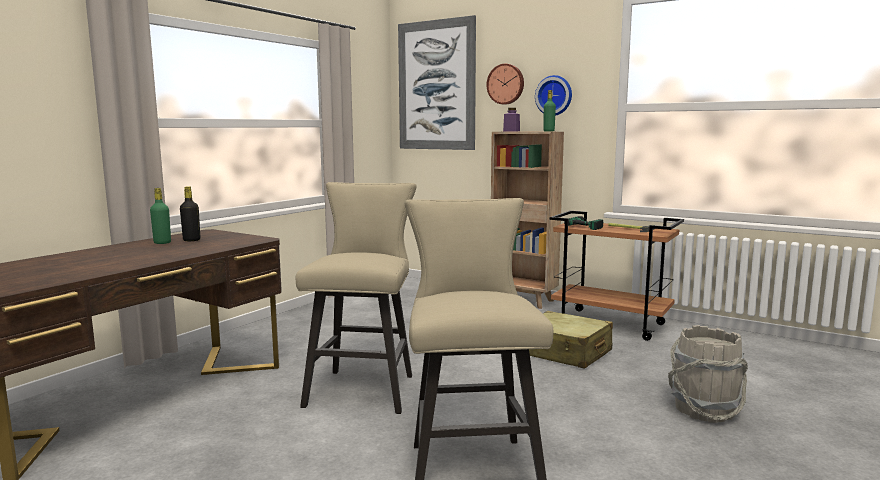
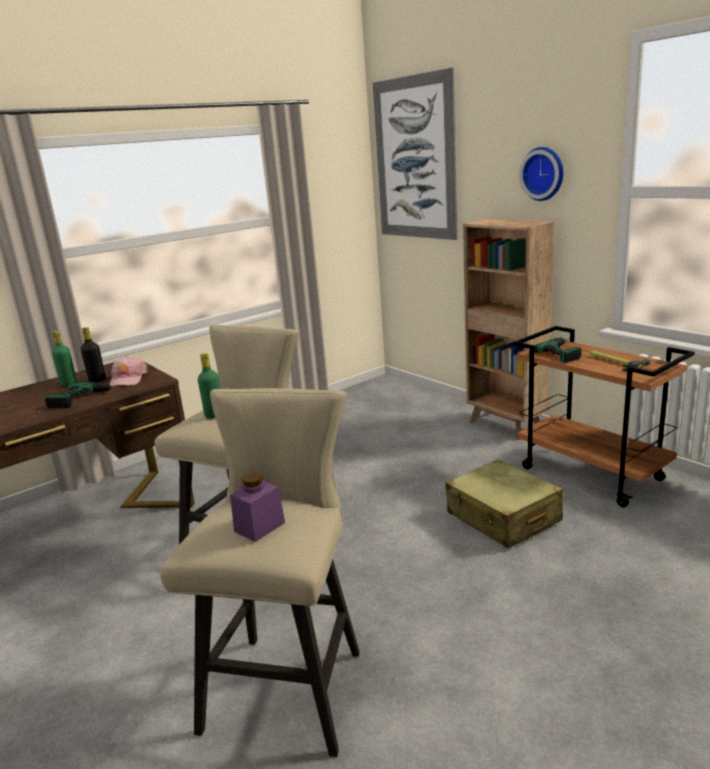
camera: 20 degrees right, 10 degrees up
(198, 249) = (86, 398): none -> power drill
(225, 239) = (128, 379): none -> pink cap
(506, 84) = (488, 158): wall clock -> none
(511, 131) = (491, 221): purple jar -> purple jar (259, 527)
(548, 131) = (530, 224): green bottle -> green bottle (214, 415)
(704, 410) = (622, 641): grey bucket -> none

